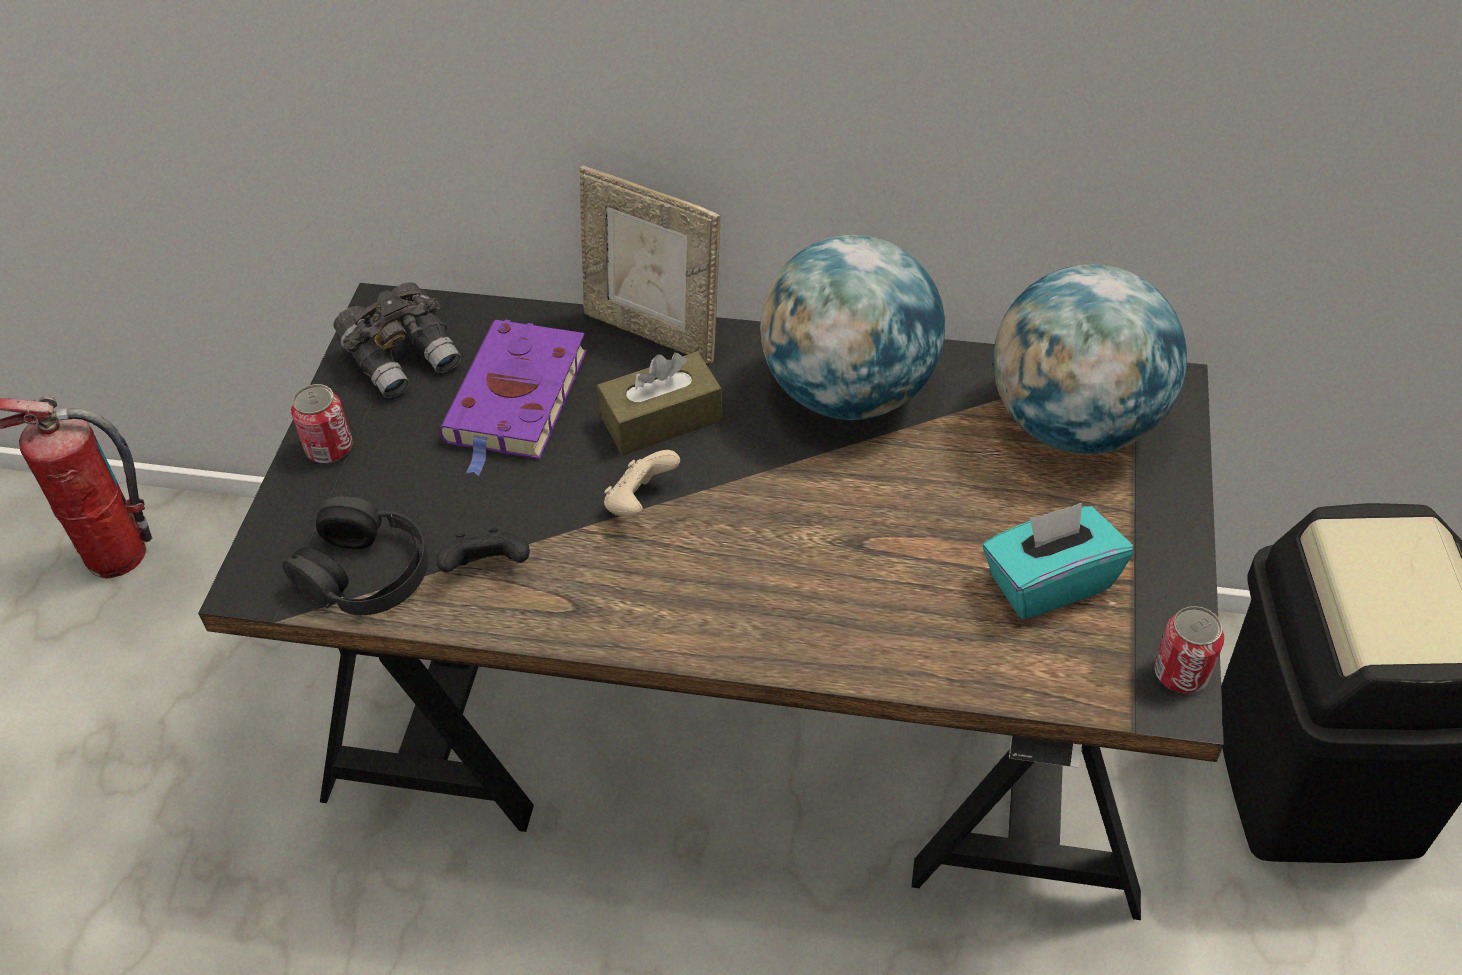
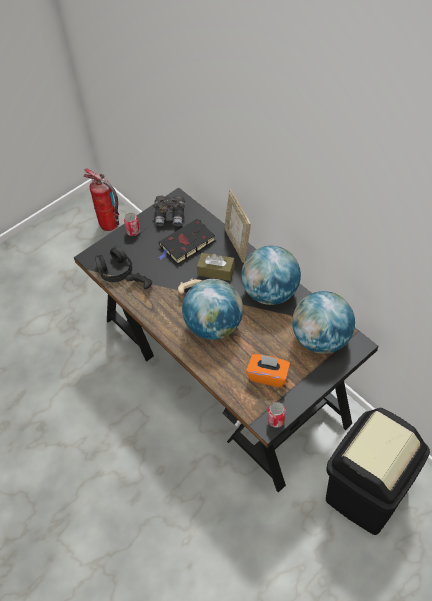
camera: 40 degrees right, 5 degrees up
(516, 401) = (186, 244): purple book -> black book
(791, 549) = (214, 326): none -> globe
(1049, 582) = (268, 376): turquoise tissue box -> orange tissue box

